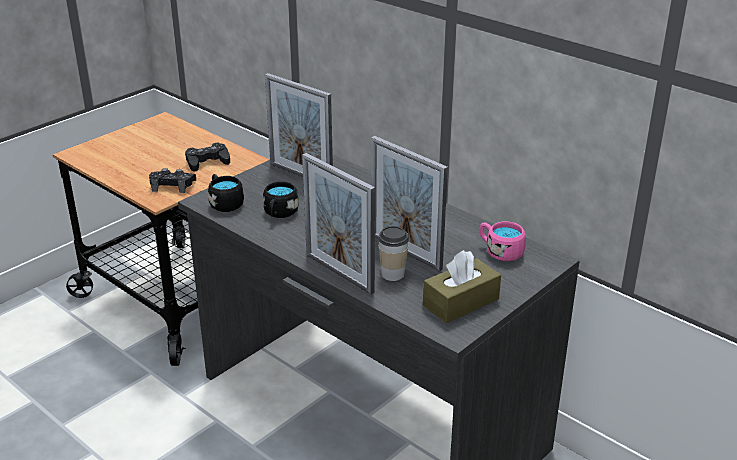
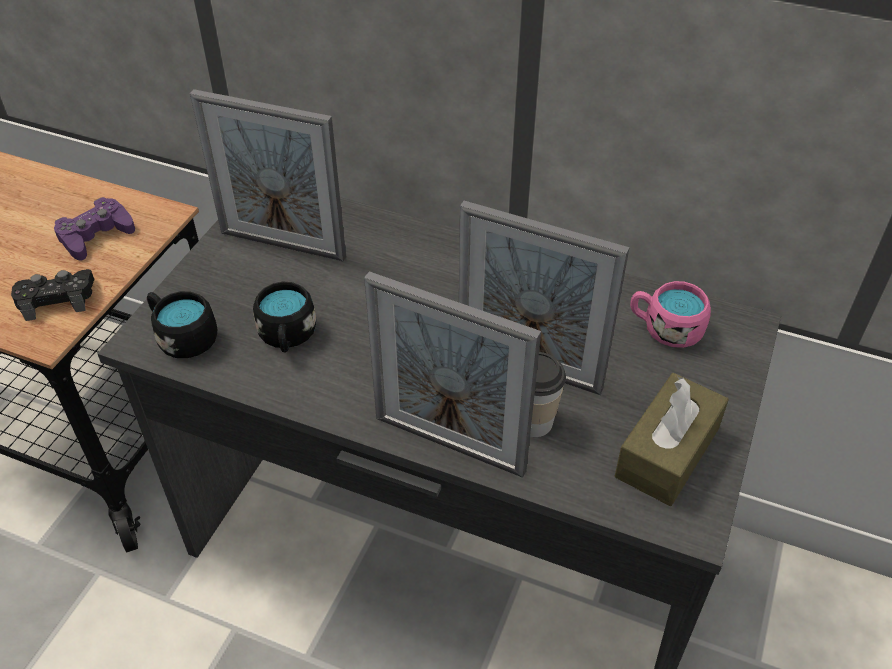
camera: 20 degrees left, 15 degrees up
(207, 162) = (96, 235): black game controller -> purple game controller

